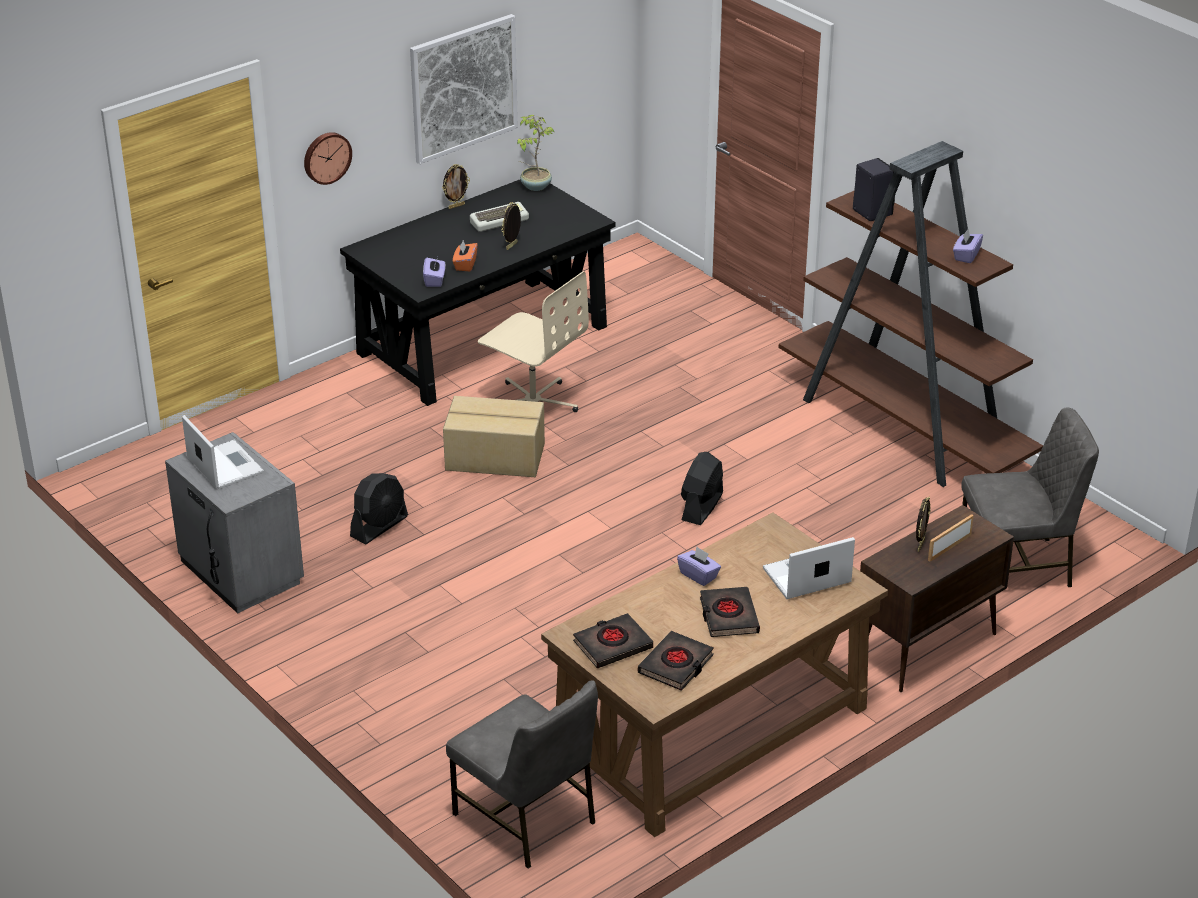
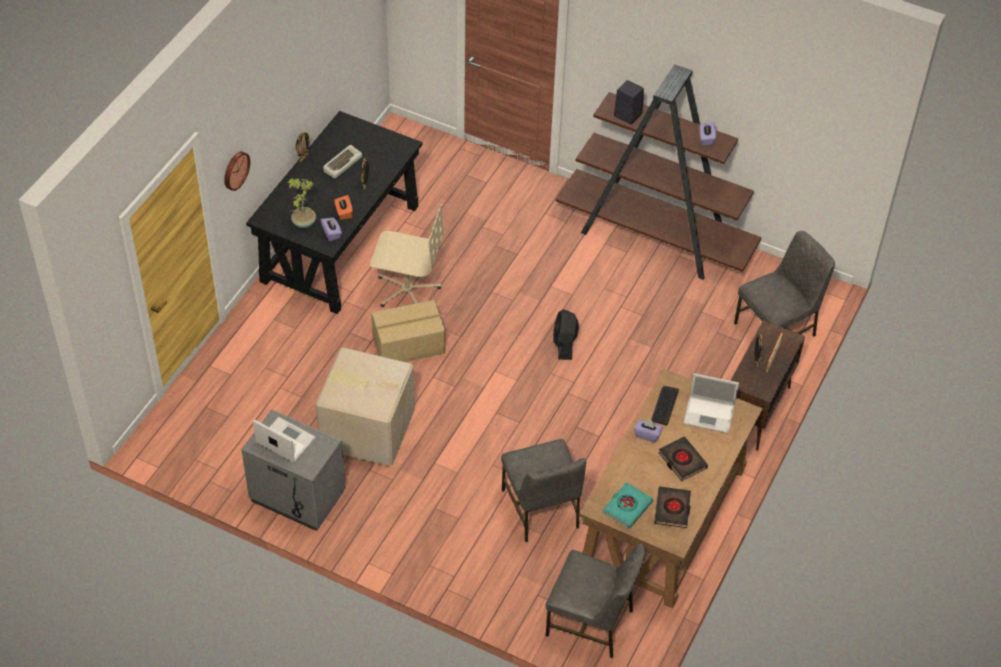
camera: 25 degrees left, 15 degrees up
(379, 526) = (367, 428): black fan -> cardboard box
(463, 88) = (301, 80): picture -> none
(535, 186) = (347, 123): potted plant -> potted plant (303, 223)
(546, 673) = (541, 509): none -> grey chair
(612, 645) = (627, 507): black book -> turquoise book
(746, 551) = (664, 405): none -> keyboard
(805, 577) = (710, 414): laptop -> laptop turned 120 degrees counterclockwise

